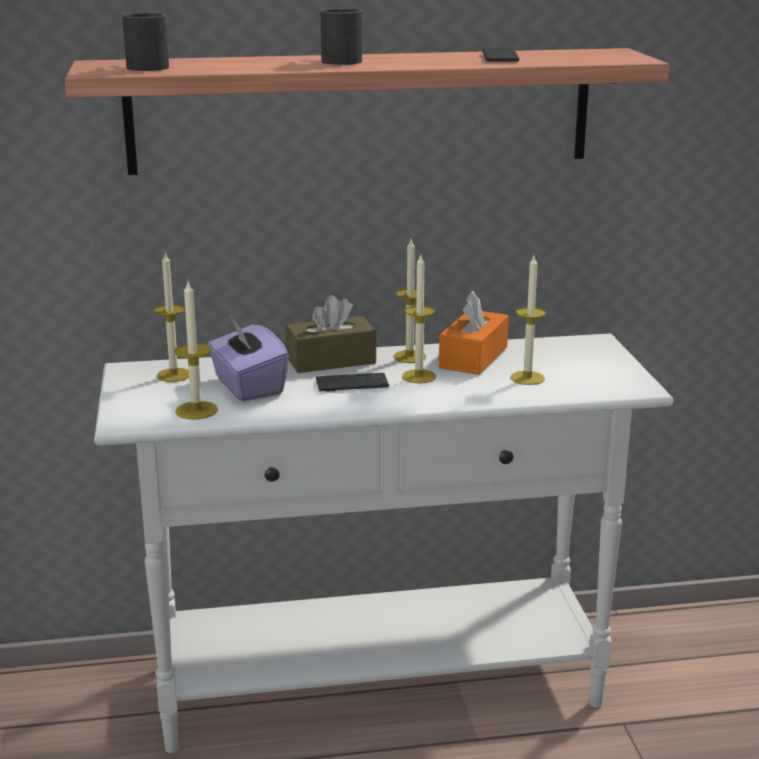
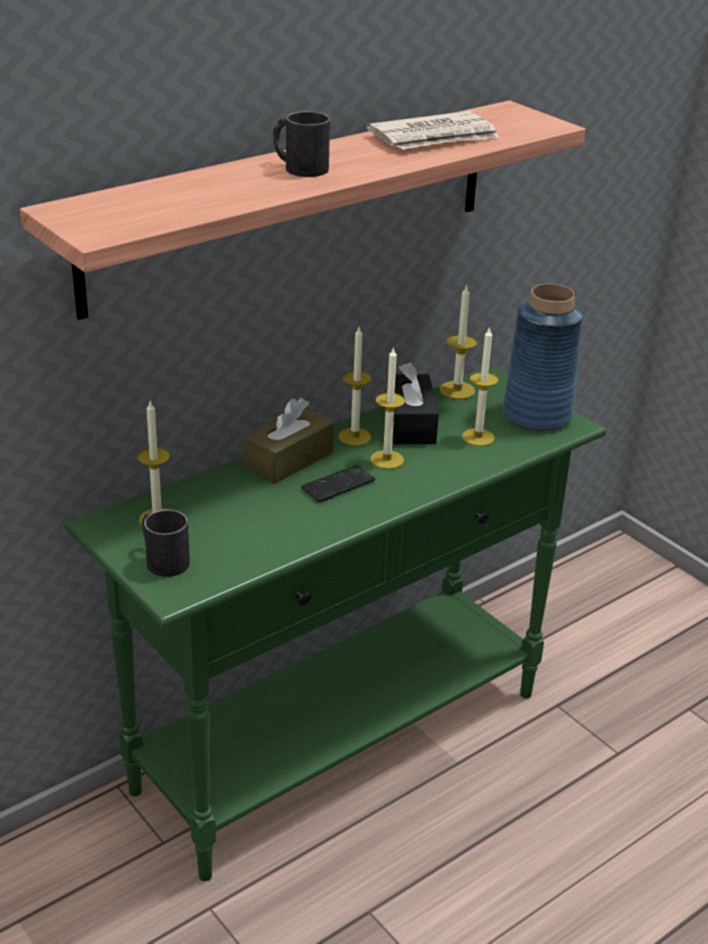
camera: 30 degrees left, 10 degrees up
(147, 66) = (129, 211): black mug -> black mug (162, 559)
(196, 410) = (229, 559): candle -> candle (457, 390)
(247, 386) = (245, 514): purple tissue box -> none
(380, 686) = (343, 741): white console table -> green console table
(473, 357) = (410, 423): orange tissue box -> black tissue box
(500, 57) = (435, 137): phone -> newspaper
(607, 374) = (536, 415): none -> blue vase

